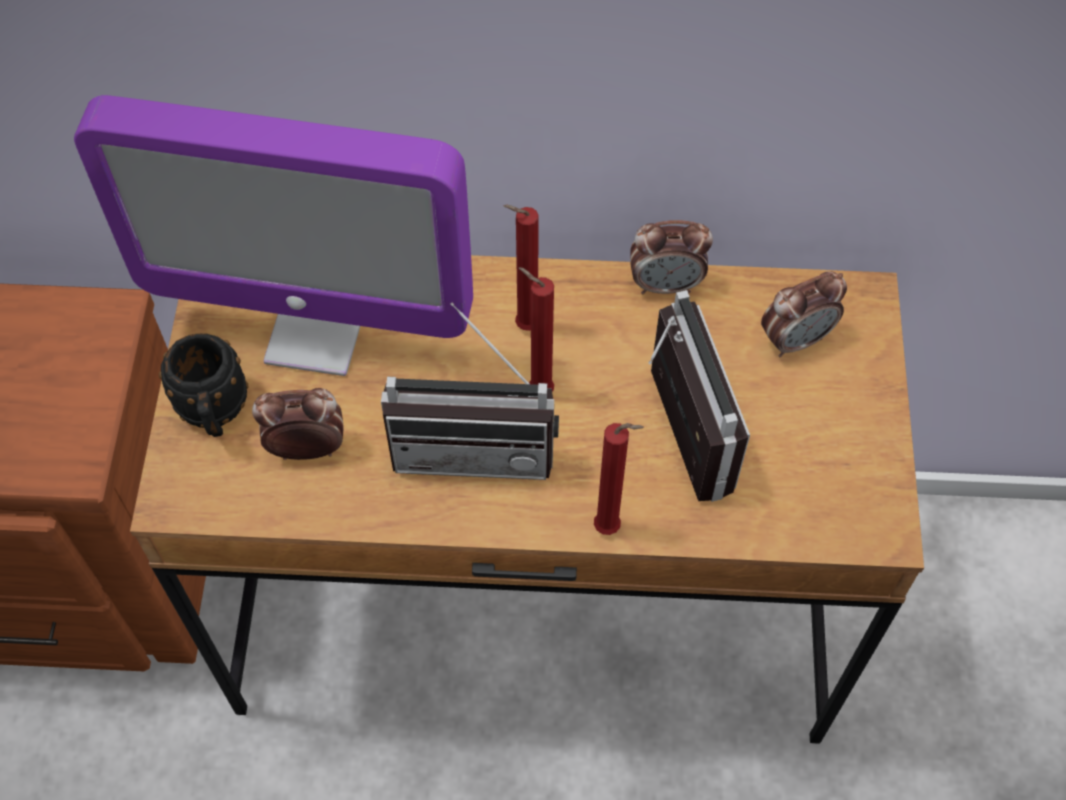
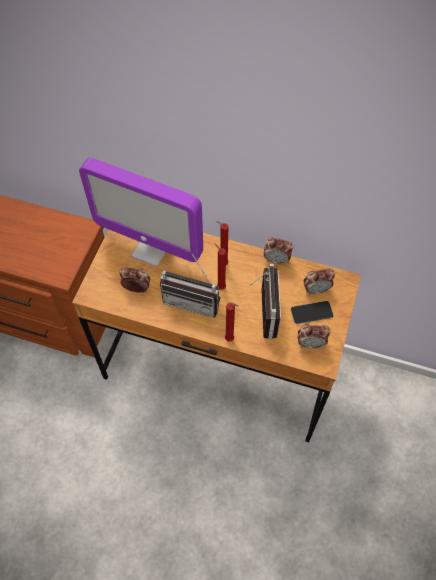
camera: 15 degrees right, 0 degrees up
(215, 414) = (110, 270): black mug -> none
(803, 402) = (311, 312): none -> phone
(828, 487) = (311, 344): none -> alarm clock

